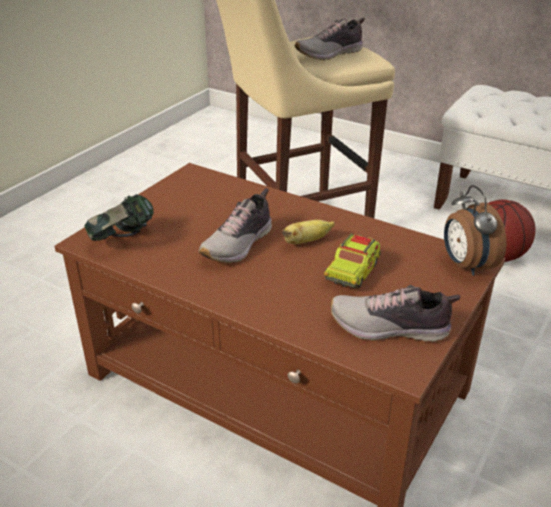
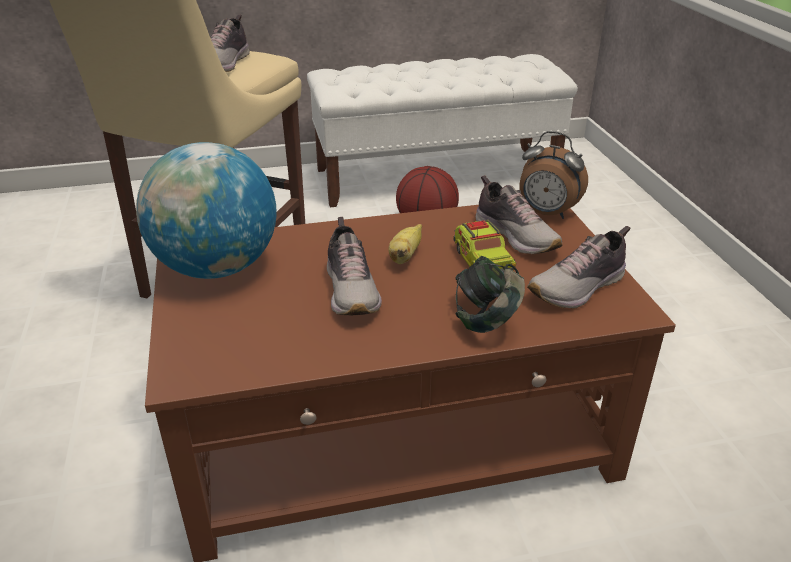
camera: 45 degrees left, 0 degrees up
(123, 240) = (224, 351): headphones -> headphones (486, 319)
(191, 193) = (216, 267): none -> globe
(410, 269) = (516, 236): none -> shoe

